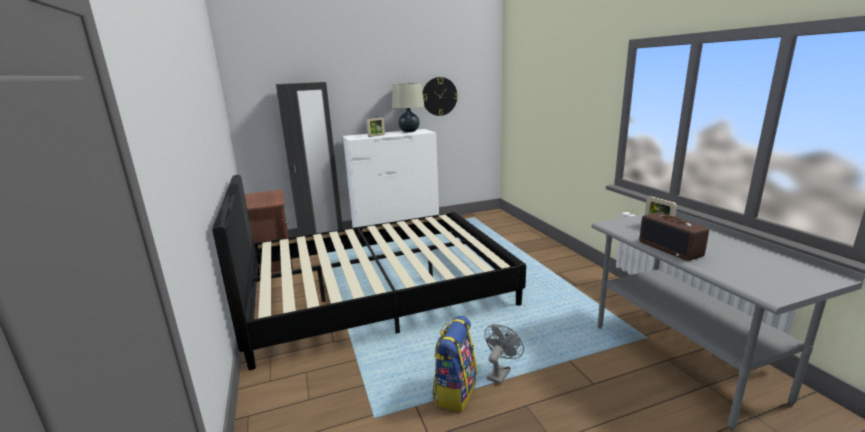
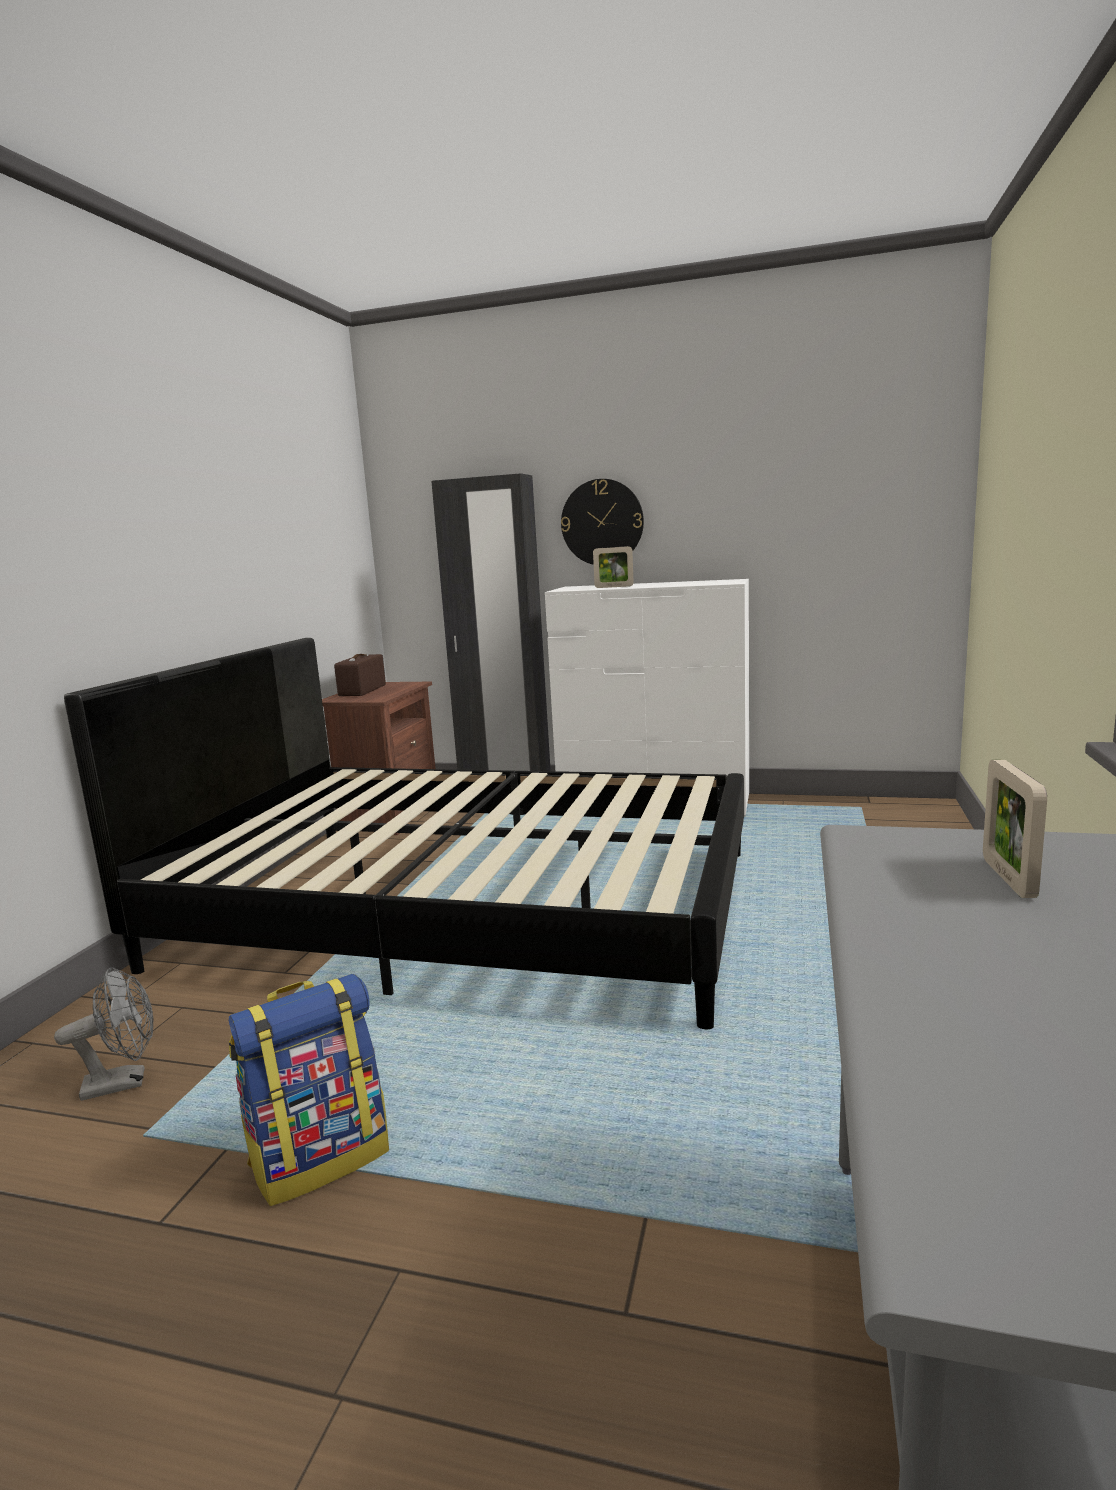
camera: 35 degrees right, 5 degrees down
(409, 131) = (699, 582): beige table lamp -> none
(439, 96) = (792, 503): wall clock -> wall clock (602, 522)
(500, 372) = (454, 1163): grey fan -> grey fan (124, 1082)
(671, 249) = (908, 946): radio -> radio (363, 691)

